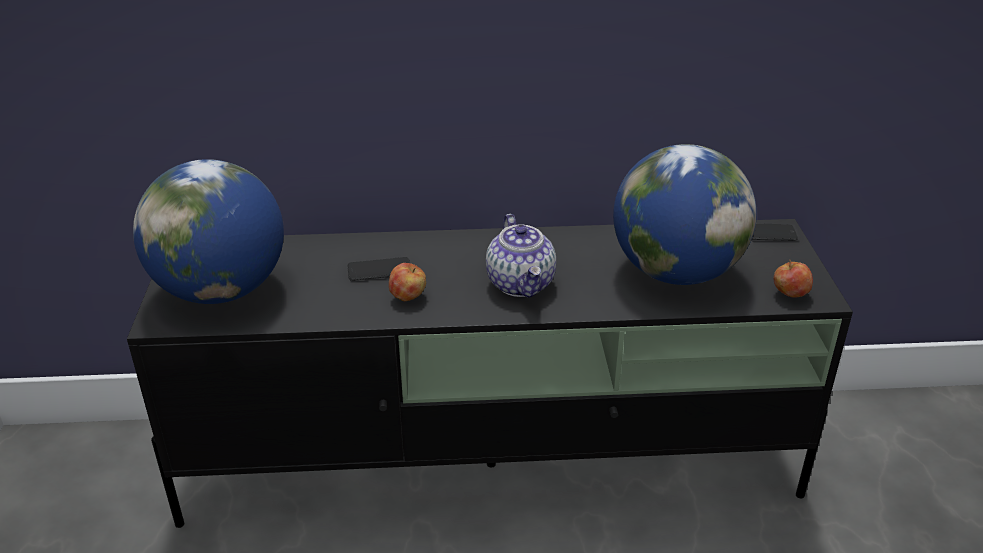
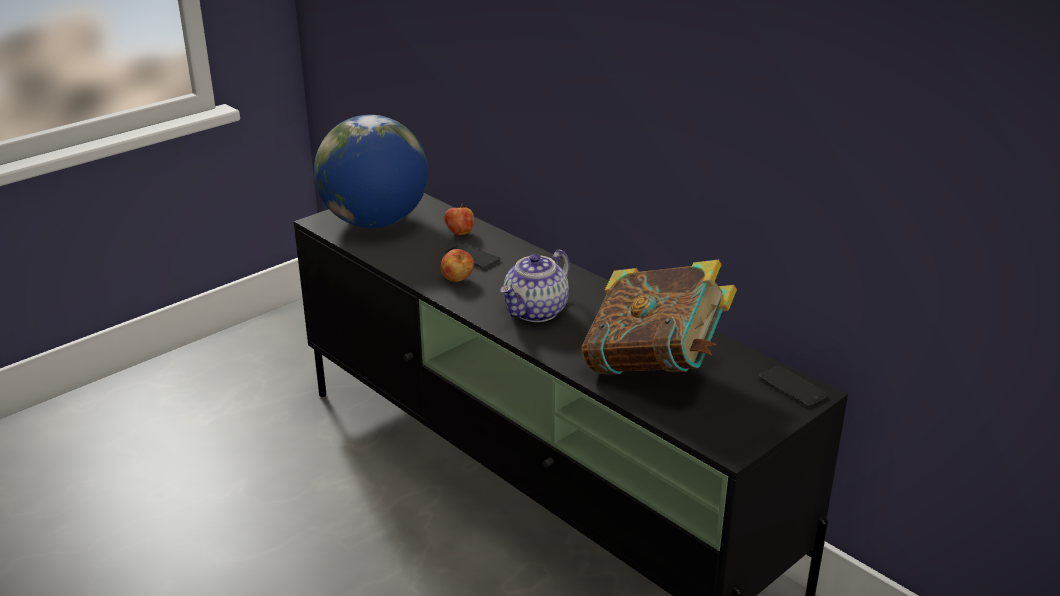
camera: 50 degrees right, 5 degrees down
(675, 272) = (655, 367): globe -> book
(789, 294) = (710, 431): apple -> apple (459, 233)

